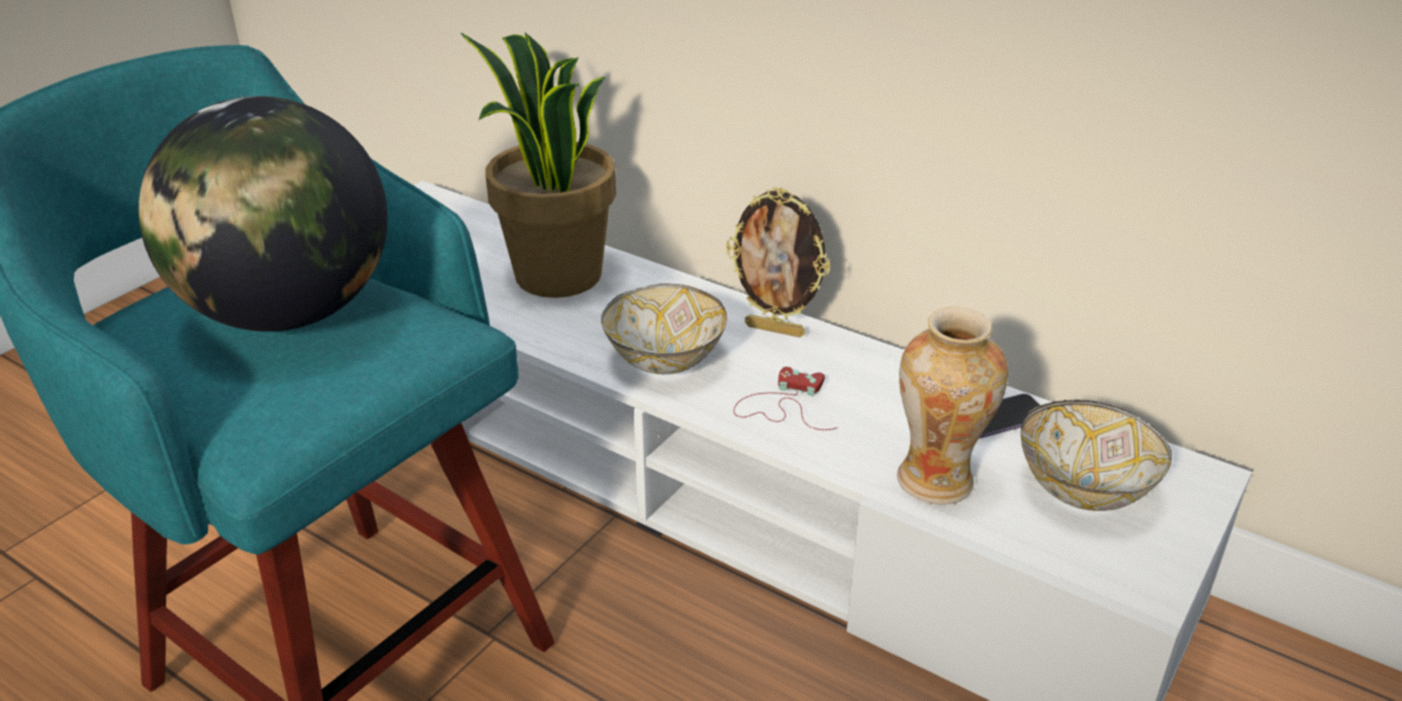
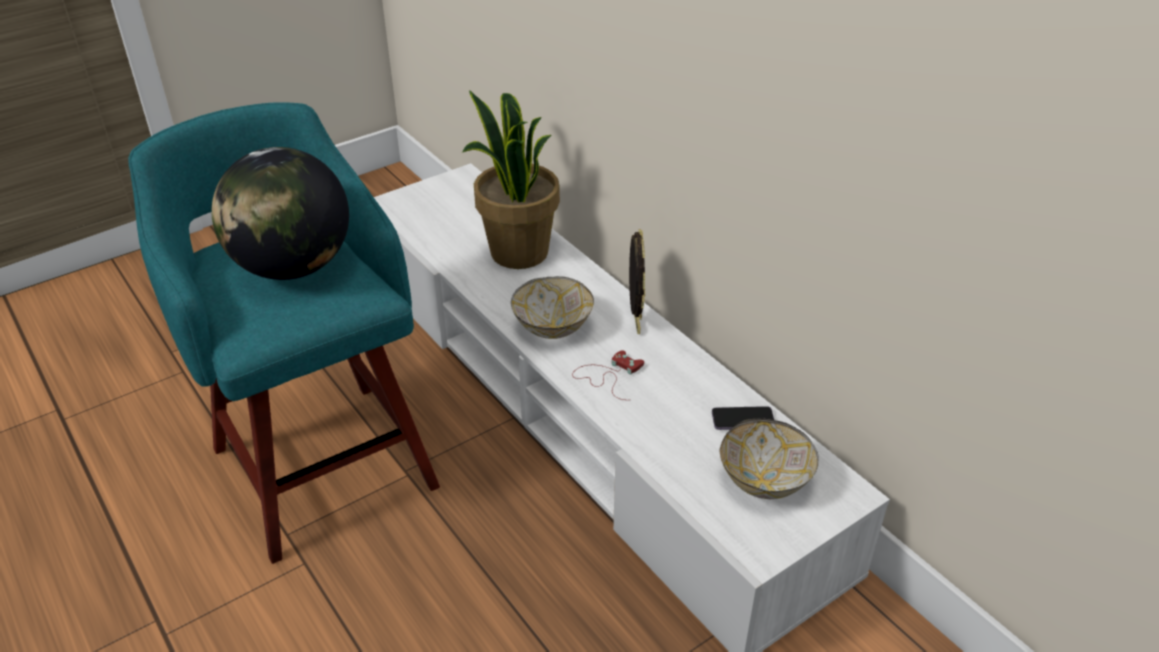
camera: 20 degrees right, 5 degrees up
(775, 329) = (634, 322): picture frame -> picture frame turned 135 degrees counterclockwise
(936, 481) = (672, 450): vase -> none

